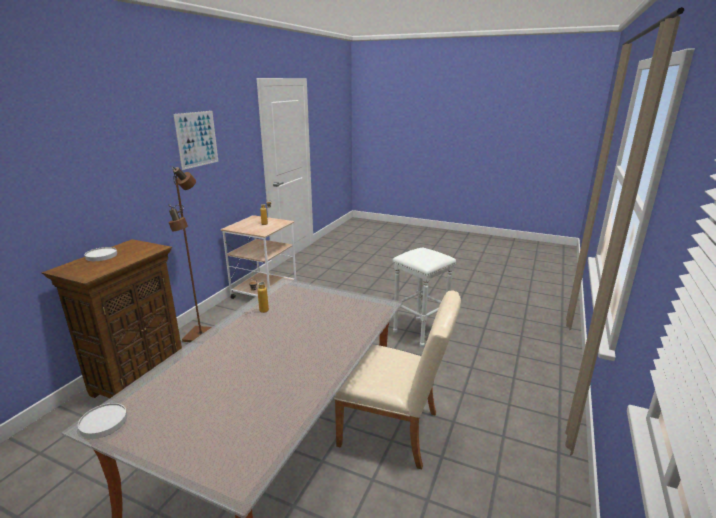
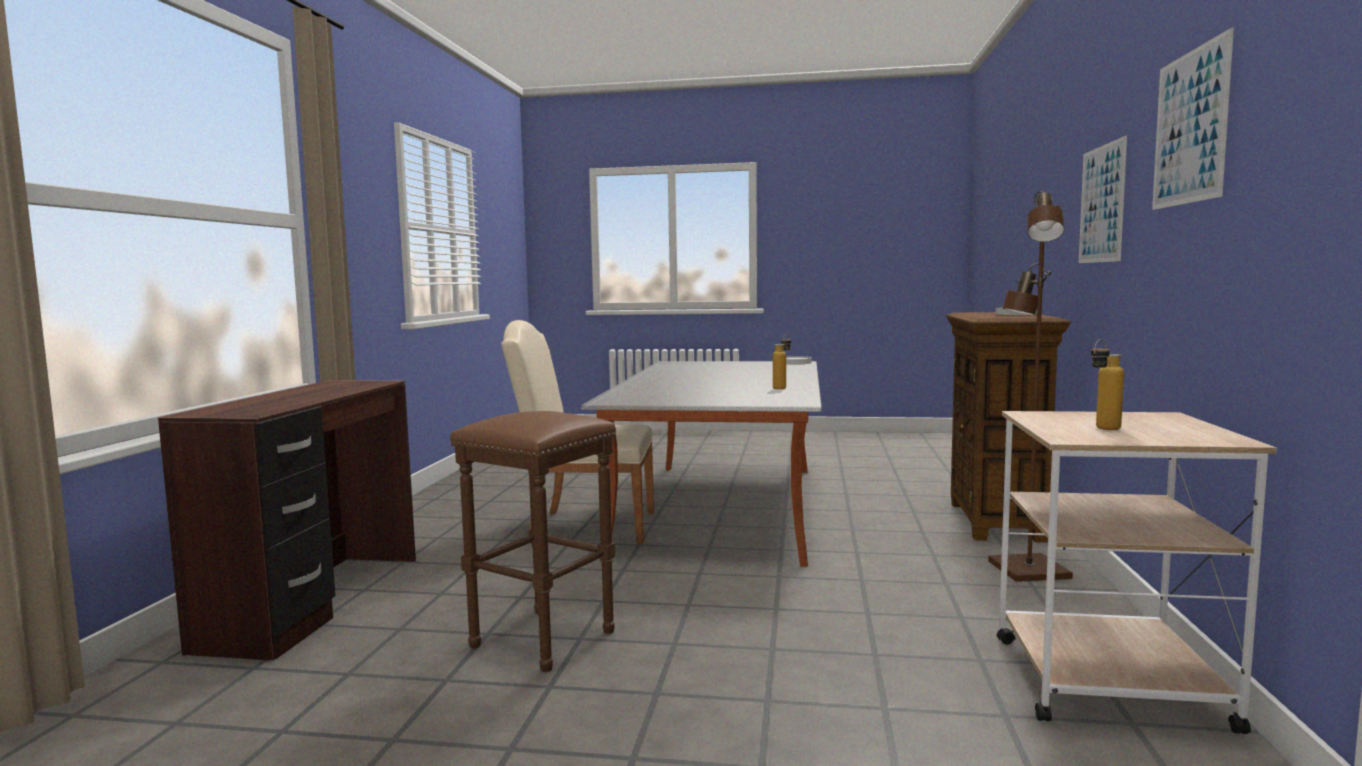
camera: 165 degrees right, 15 degrees down
(130, 173) = (1101, 204): none -> picture
(419, 331) = (543, 640): white stool -> brown stool
(530, 371) = (317, 601): none -> brown desk

